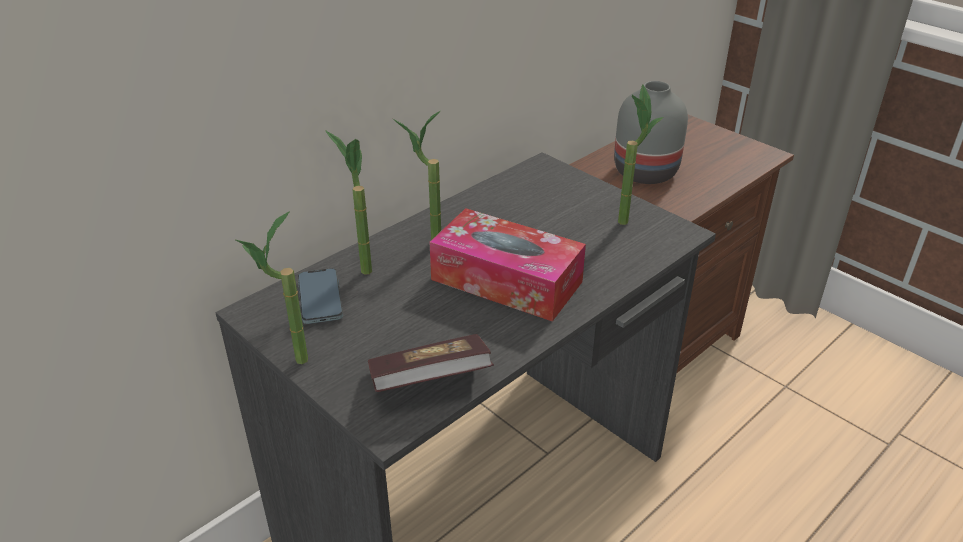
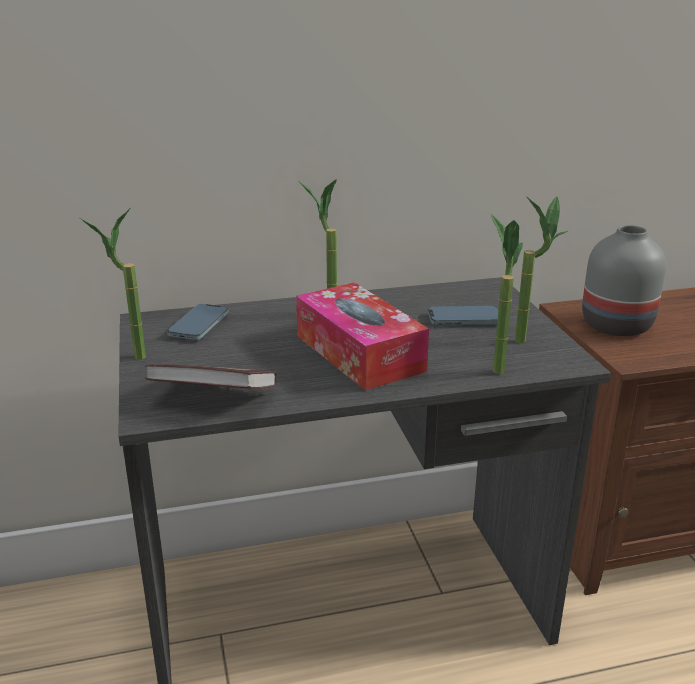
camera: 30 degrees right, 10 degrees down
(360, 266) = (253, 313): potted plant -> potted plant (495, 365)
(557, 212) = (464, 319): none -> phone

